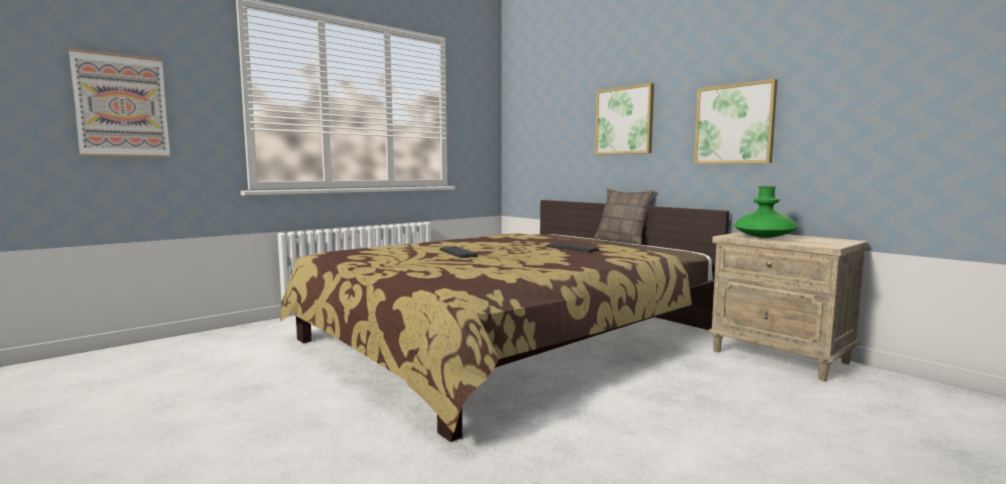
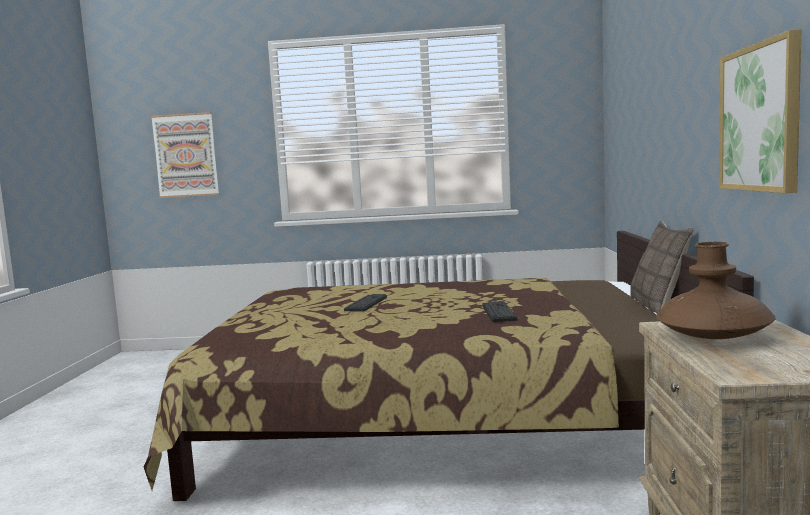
camera: 45 degrees right, 0 degrees up
(624, 121) = (674, 114): picture -> none
(764, 237) = (713, 336): green vase -> brown vase

